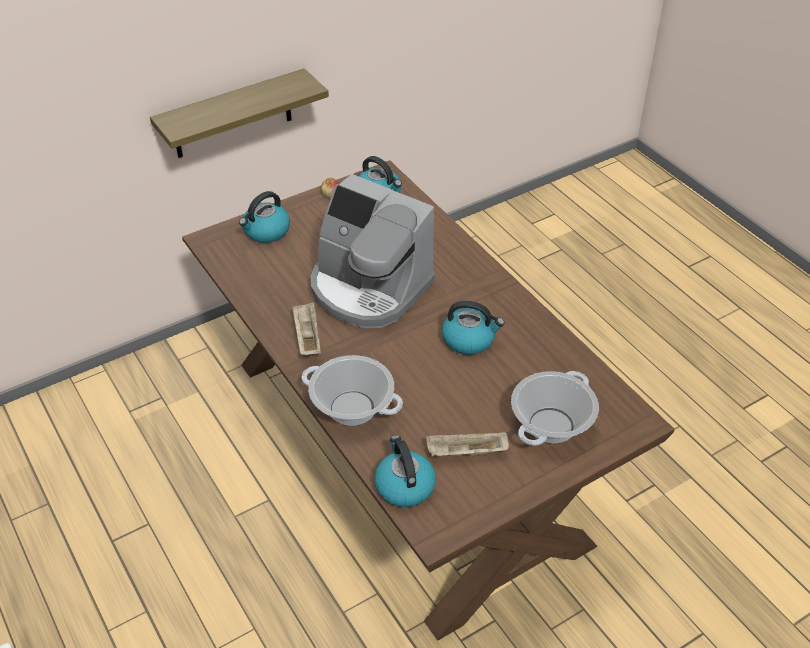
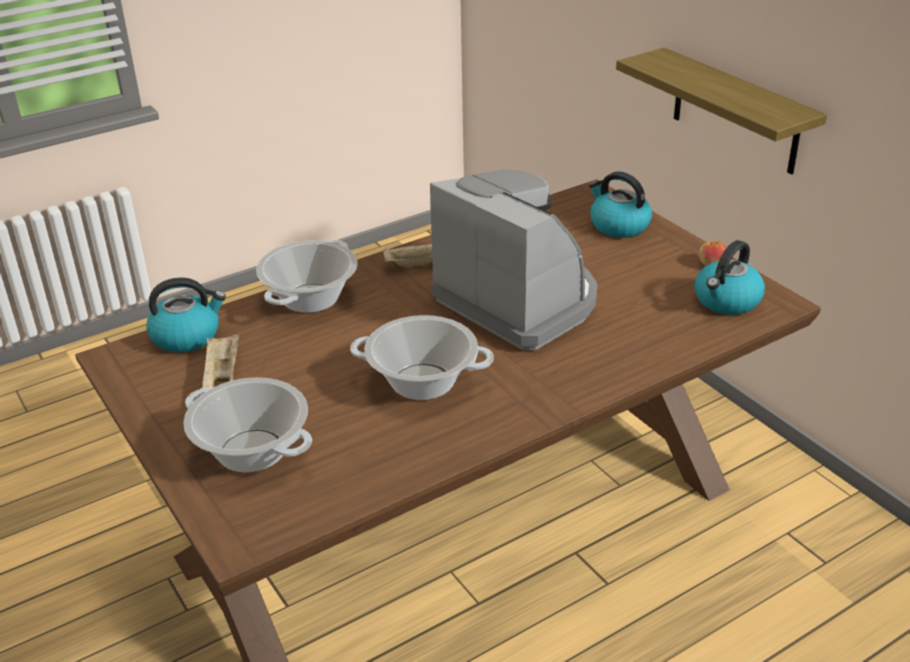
camera: 90 degrees right, 10 degrees down
(368, 289) = (519, 301): coffee machine -> coffee machine turned 105 degrees clockwise
(469, 339) = (422, 381): kettle -> cooking pot

